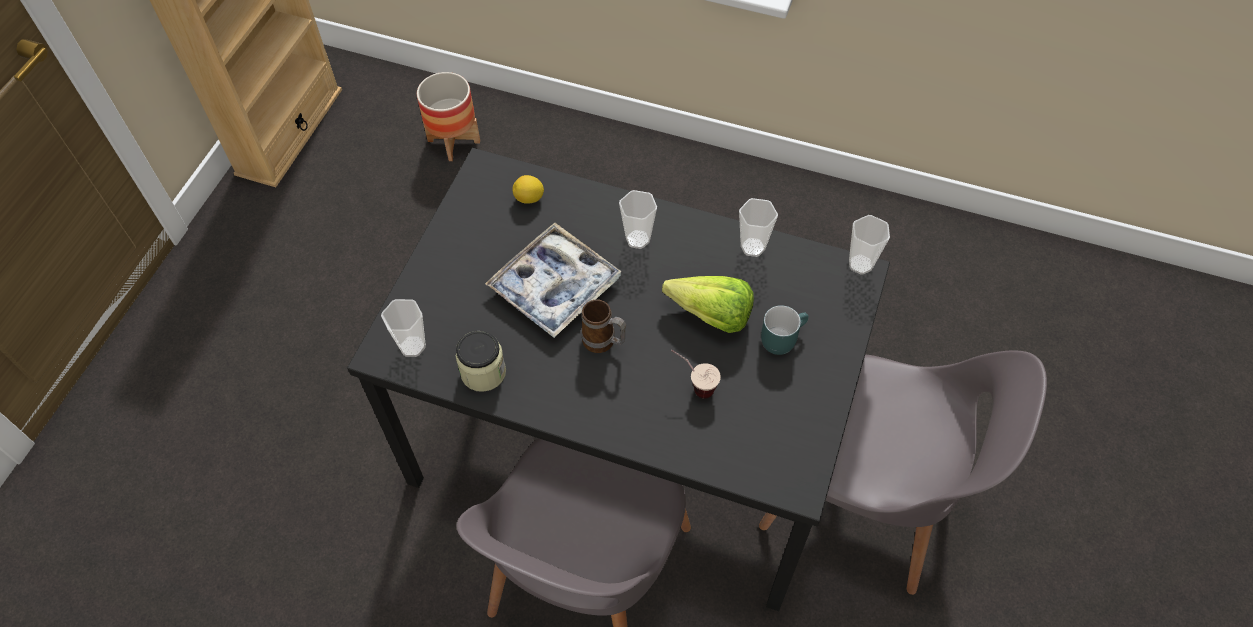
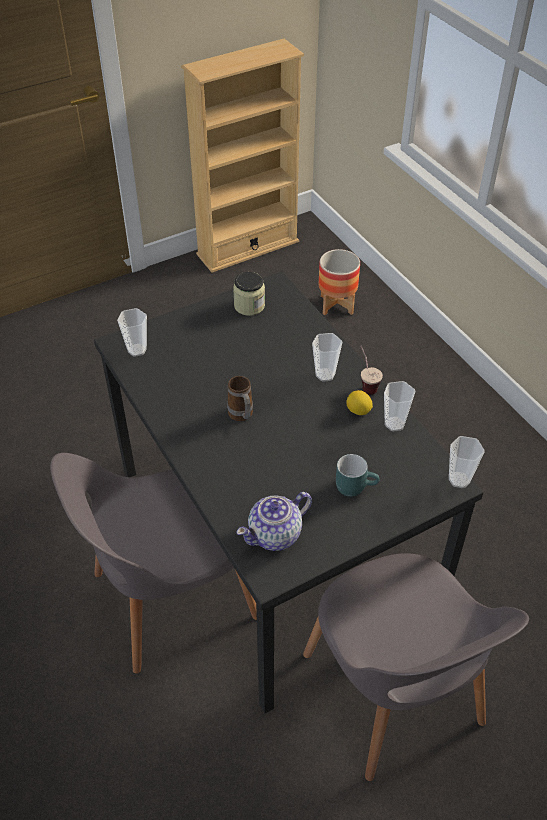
camera: 40 degrees right, 10 degrees down
(483, 372) = (158, 387): jar -> jar (249, 306)
(529, 198) = (284, 315): lemon -> lemon (358, 411)
(555, 286) = (247, 369): tray -> none
(693, 385) = (268, 474): cup -> cup (366, 384)
(705, 312) = (321, 440): lettuce -> none
(763, 442) = (275, 534): none -> teapot

